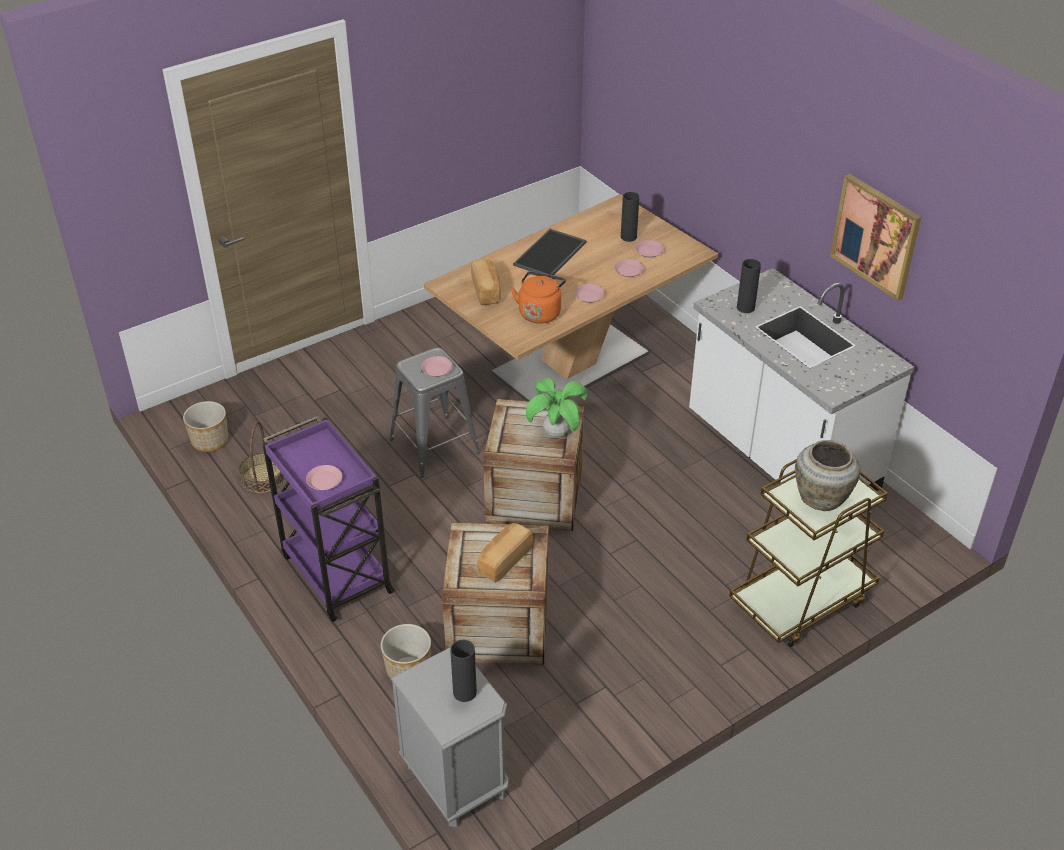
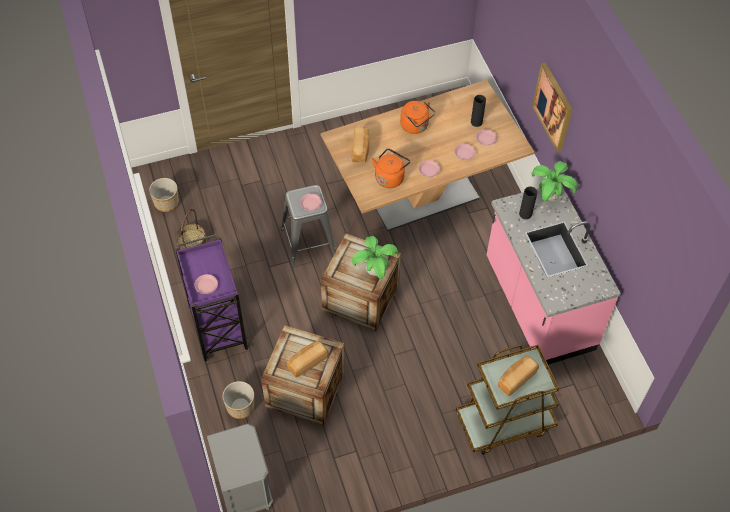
camera: 15 degrees right, 15 degrees up
(464, 692) = (246, 457): black vase -> none
(550, 254) = (416, 126): tray -> orange kettle
(767, 284) = (549, 197): none -> potted plant
(780, 454) = (537, 305): white counter -> pink counter
(822, 498) = (516, 379): beige vase -> bread
(876, 236) = (614, 202): picture -> picture (553, 106)

